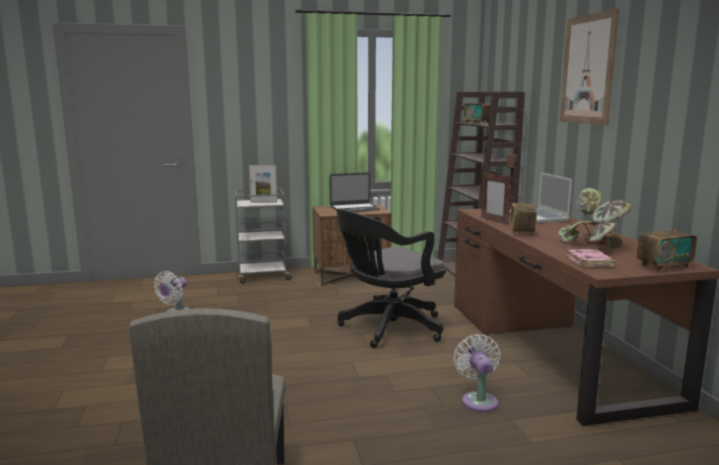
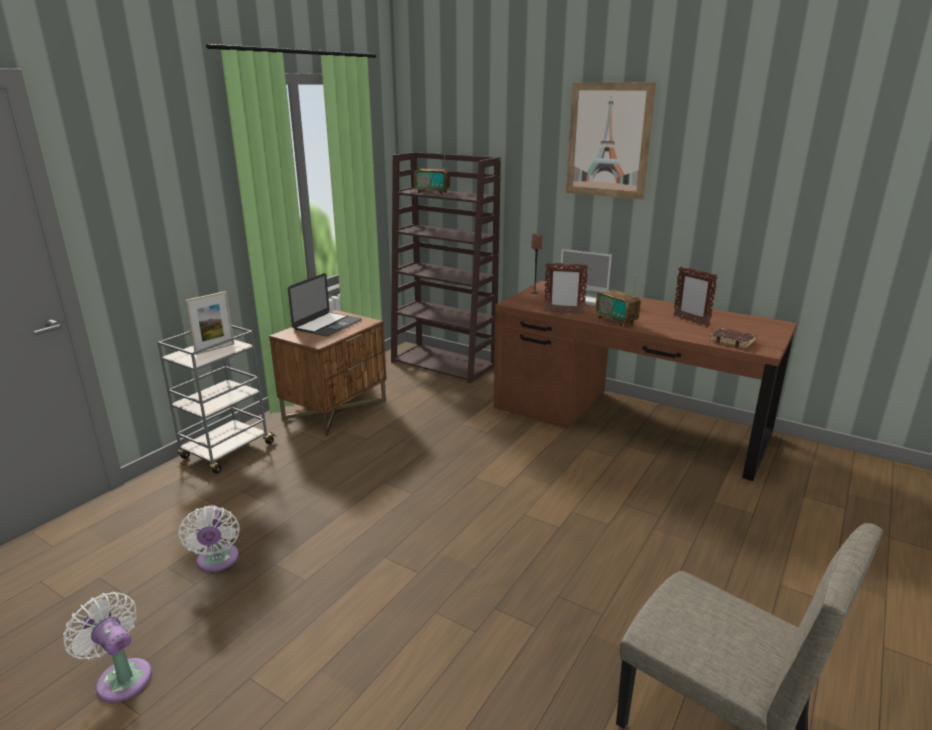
camera: 45 degrees left, 10 degrees up
(388, 329) = (485, 460): black office chair -> none
(478, 400) = (669, 496): white fan -> white fan (121, 677)
(590, 262) = (733, 341): pink book -> brown book
(593, 245) = (690, 321): potted plant -> picture frame
(663, 266) = (771, 330): radio -> none

